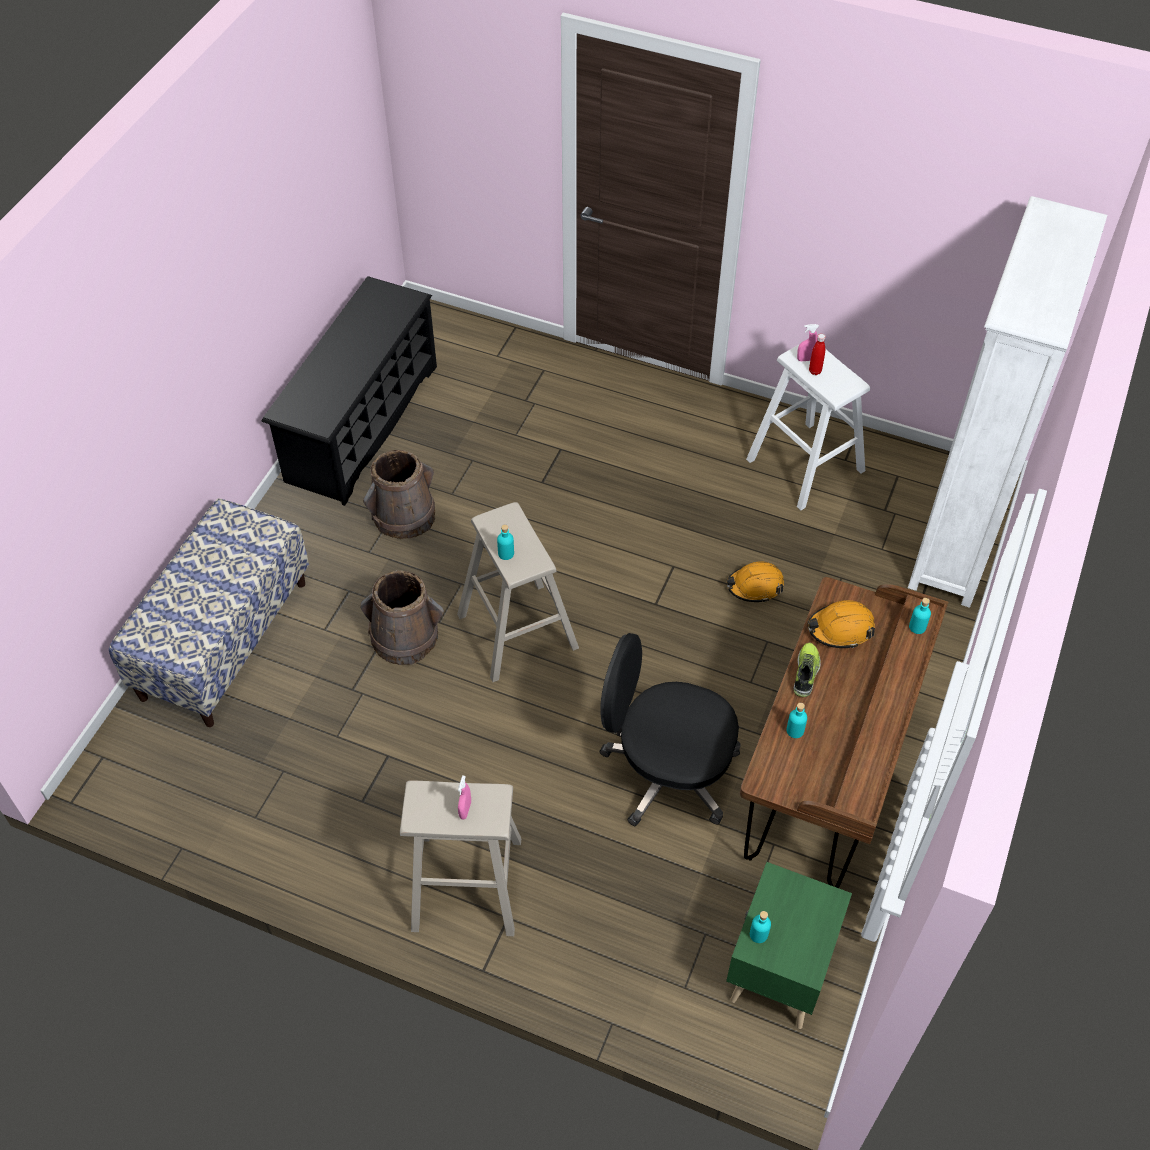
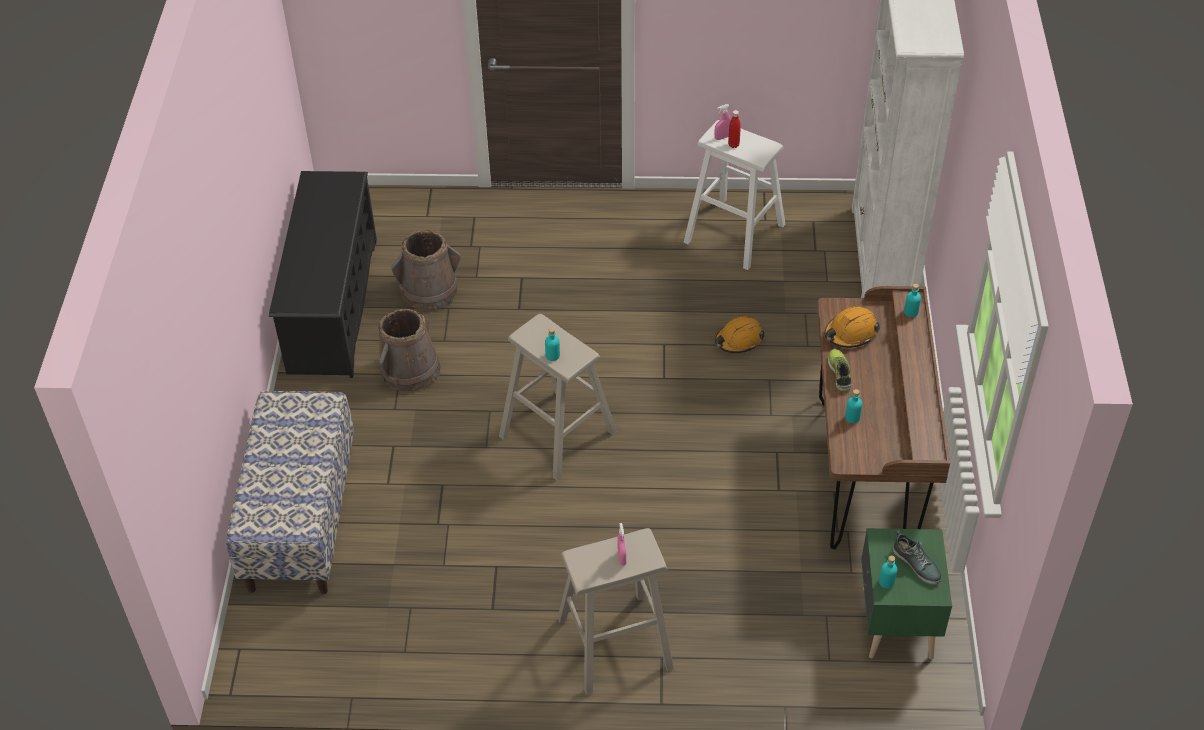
camera: 20 degrees left, 5 degrees down
(405, 636) = (462, 468): brown bucket -> brown bucket (429, 290)
(667, 771) = (736, 504): black office chair -> none
(803, 925) = (916, 564): none -> shoe

